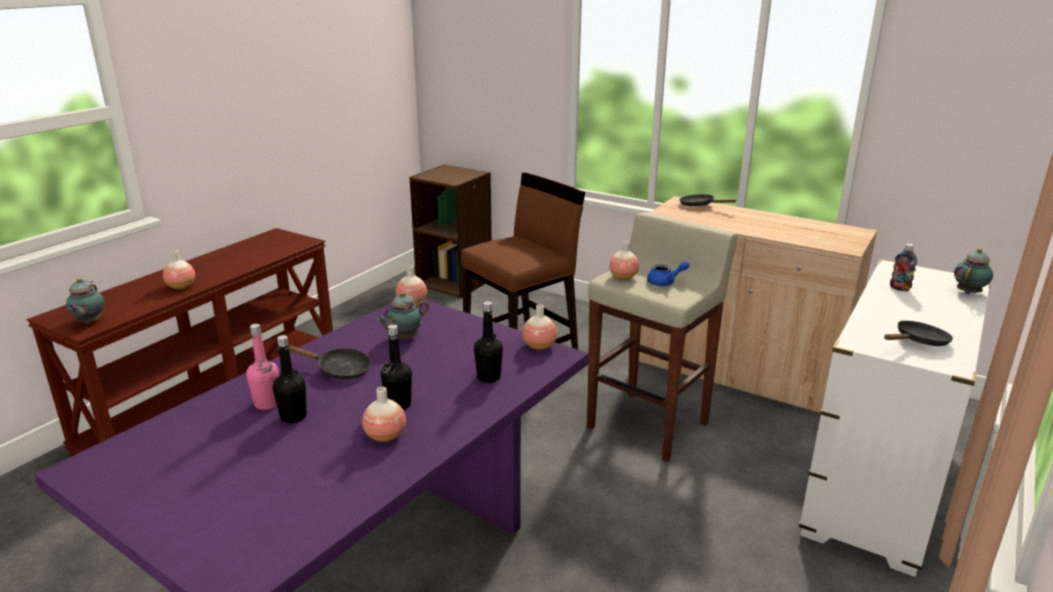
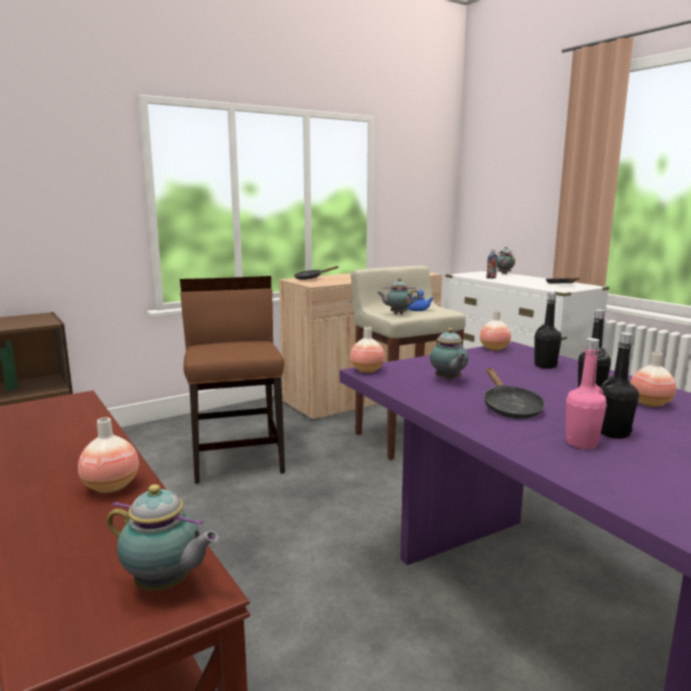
camera: 65 degrees left, 10 degrees down
(339, 370) = (509, 408): black frying pan -> black frying pan turned 135 degrees clockwise
(623, 277) = (397, 314): vase -> teapot

